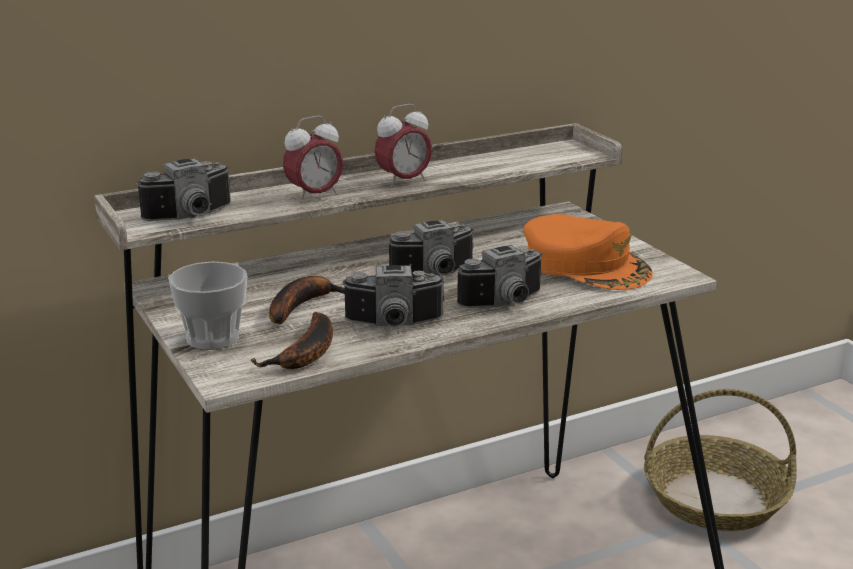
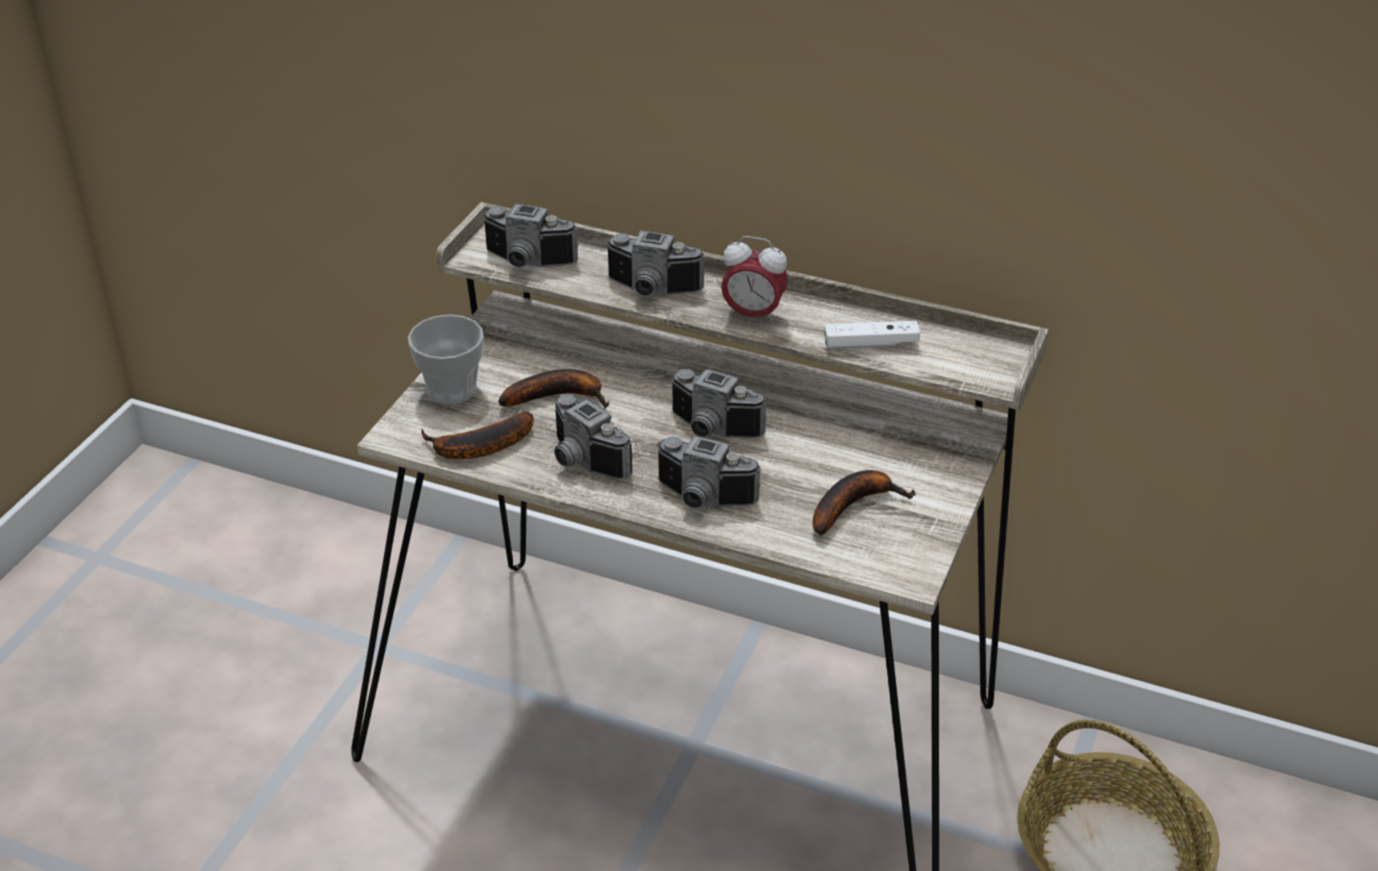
camera: 50 degrees right, 15 degrees up
(314, 196) = (651, 291): alarm clock -> camera
(496, 167) = (871, 344): none -> white game controller
(586, 265) = (854, 505): orange cap -> banana

